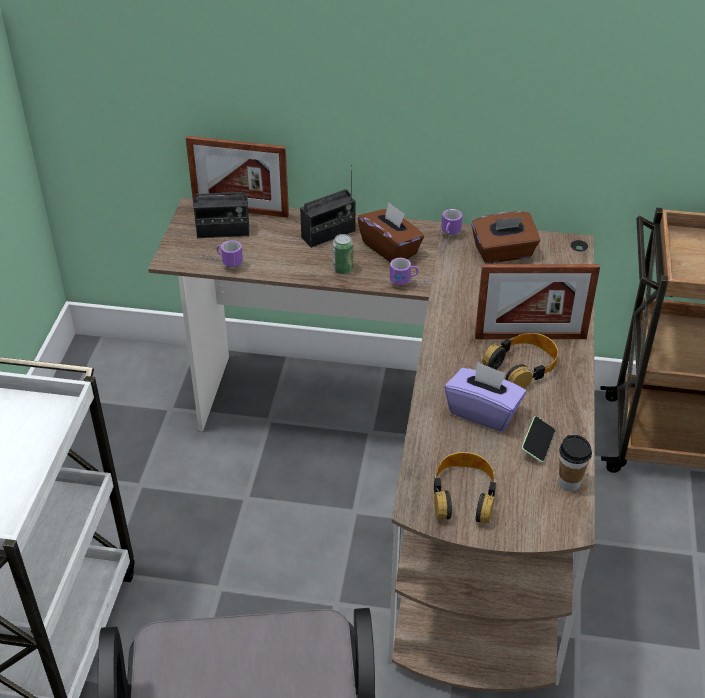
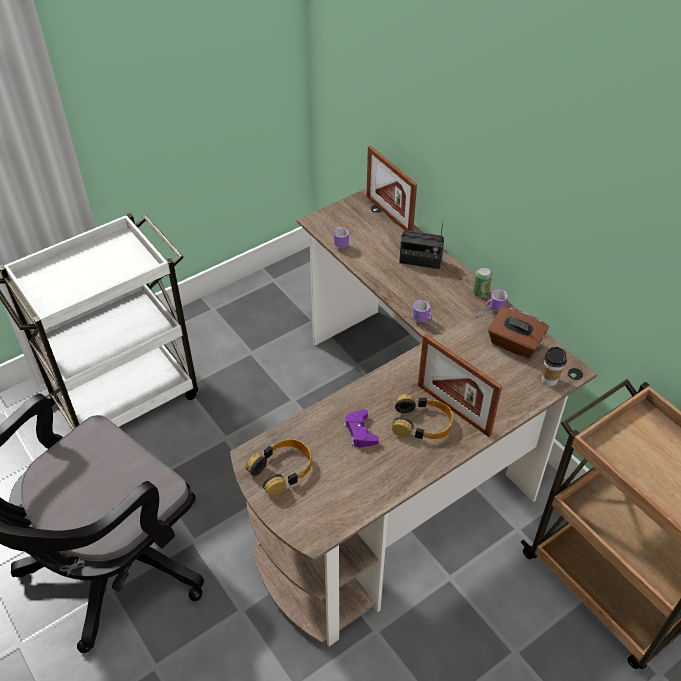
camera: 45 degrees right, 5 degrees up
(223, 231) = (363, 222): radio -> none
(343, 269) = (399, 288): can -> can (480, 293)
(390, 248) = (445, 294): brown tissue box -> none
(483, 412) = (360, 432): purple tissue box -> purple game controller
(537, 444) = (364, 476): phone -> none
(569, 483) = (349, 513): cup -> cup (549, 380)

